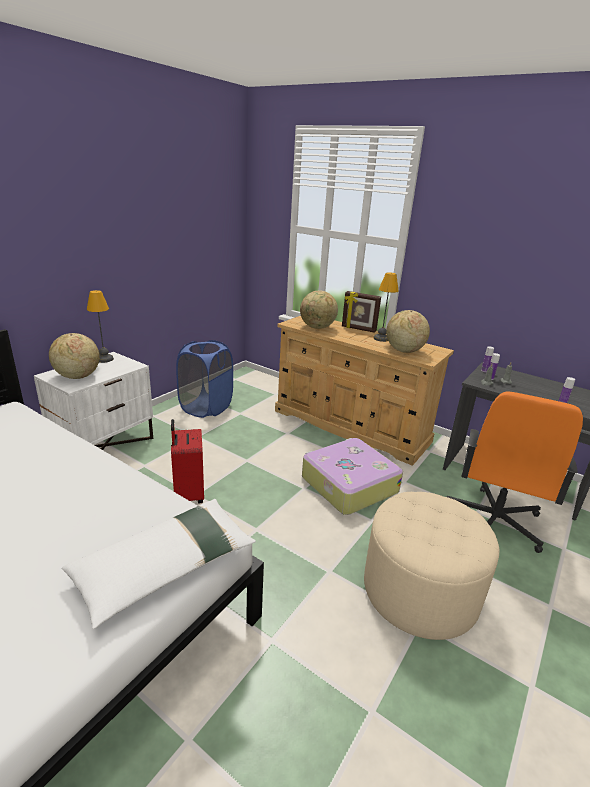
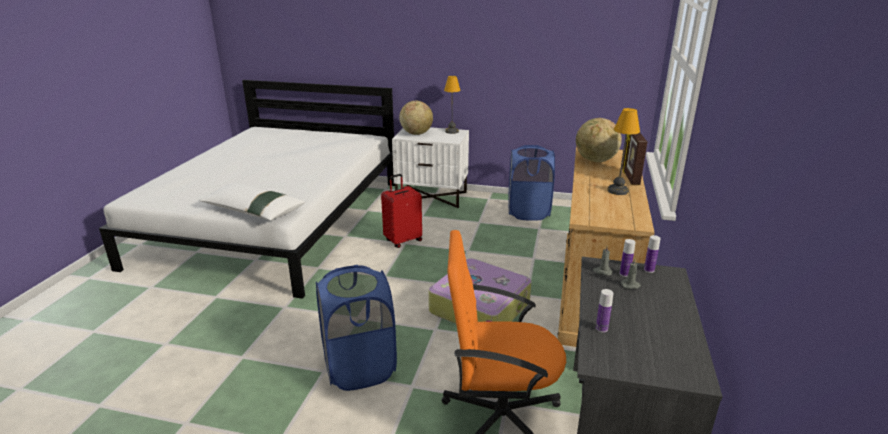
camera: 70 degrees right, 0 degrees up
(404, 351) = (595, 205): globe -> none
(420, 590) = (359, 368): beige ottoman -> blue laundry basket

